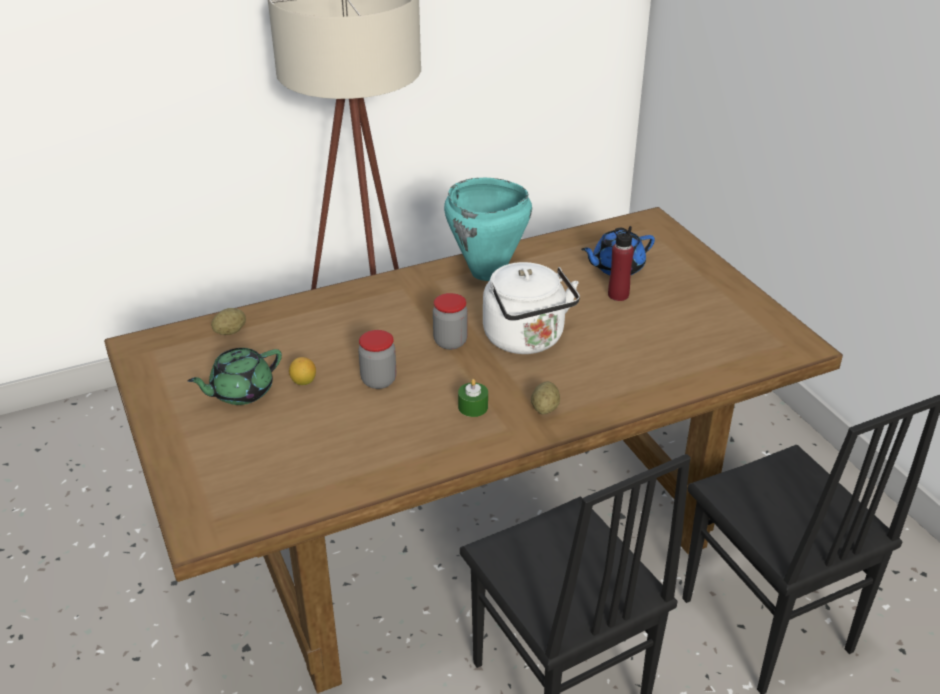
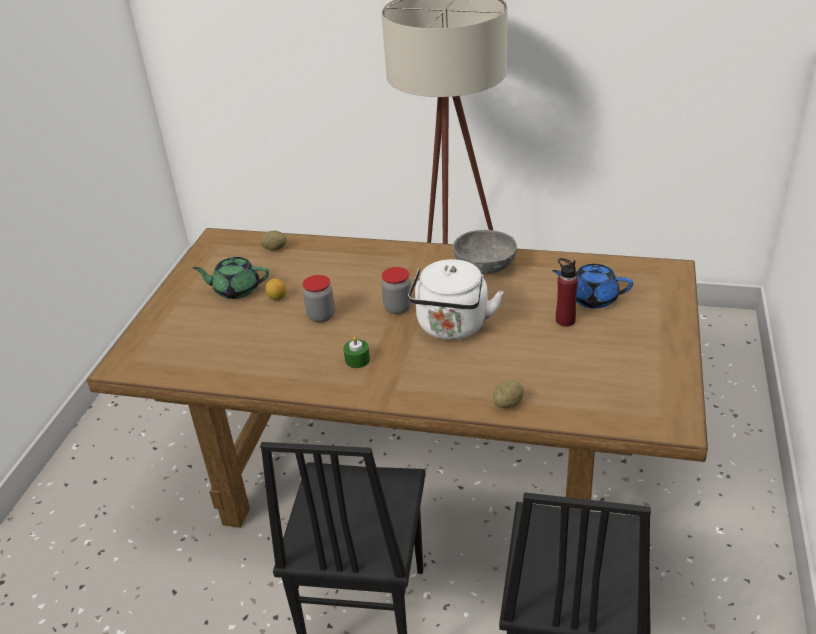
camera: 40 degrees right, 0 degrees up
(487, 272) = (485, 267): turquoise cooking pot -> grey bowl
(545, 408) = (403, 383): potato -> potato (508, 403)

